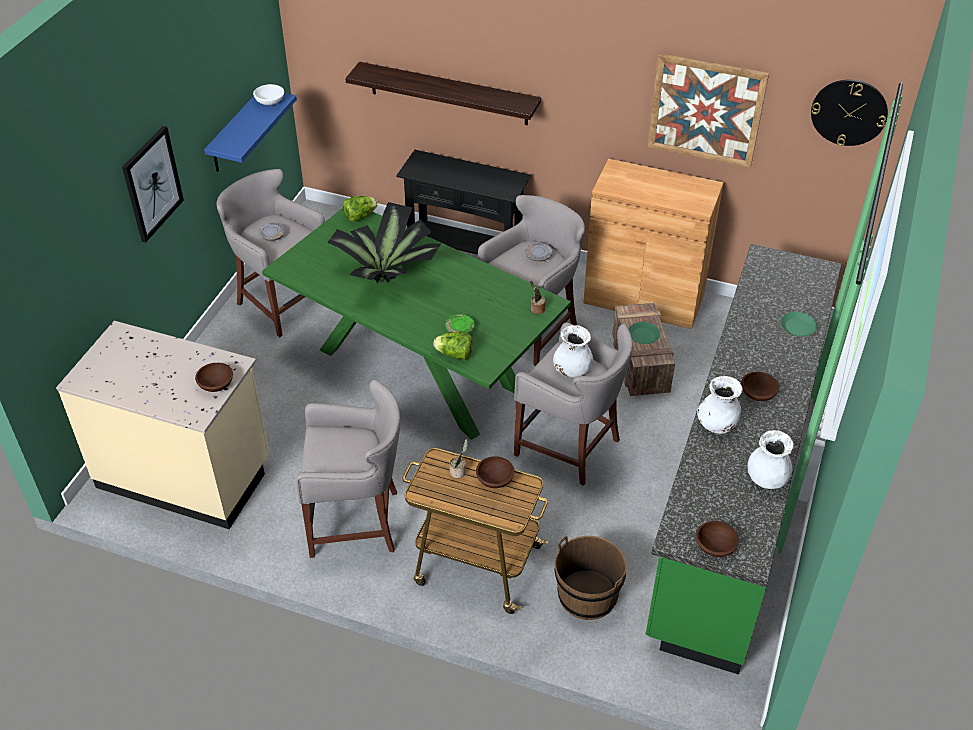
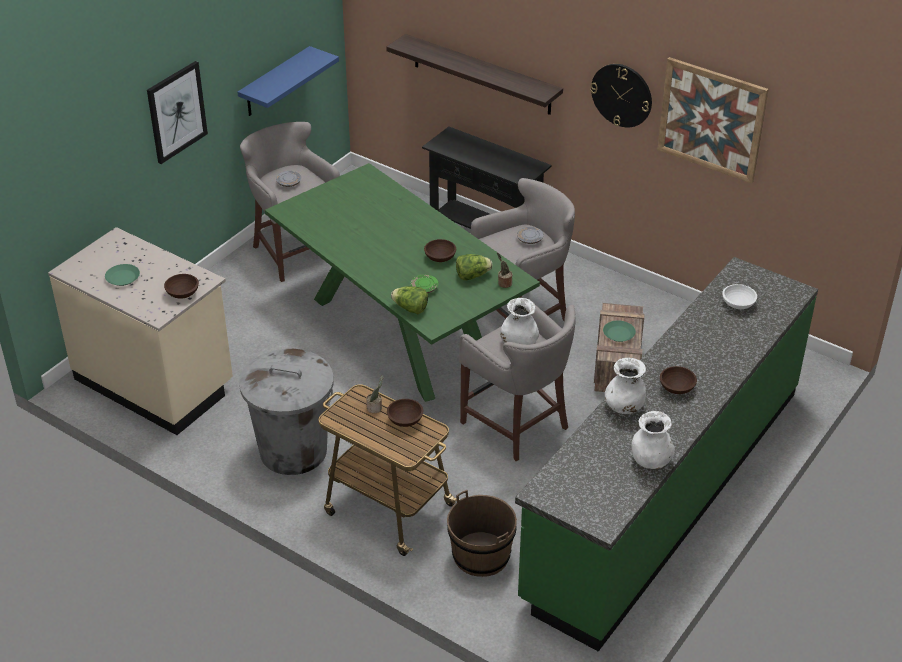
camera: 15 degrees right, 5 degrees down
(269, 102) = (312, 59): white bowl -> white bowl (737, 304)
(358, 521) = (293, 451): grey stool -> grey trash can
(360, 216) = (372, 177): lettuce -> lettuce (472, 276)
(389, 273) = (378, 230): potted plant -> none
(643, 298) = (645, 306): brown cabinet -> none
(715, 546) = (574, 506): brown bowl -> brown bowl (440, 257)
(798, 327) = (745, 338): green plate -> green plate (123, 278)
(849, 112) = (842, 137): wall clock -> wall clock (621, 95)

